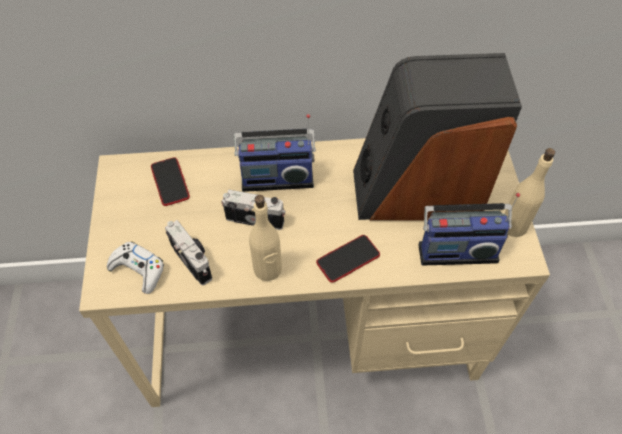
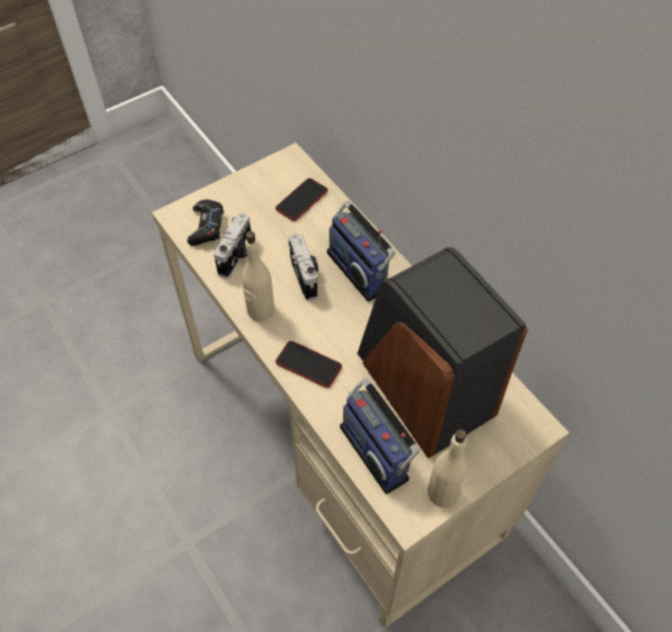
camera: 60 degrees right, 0 degrees up
(138, 270) = (206, 227): white game controller -> black game controller

